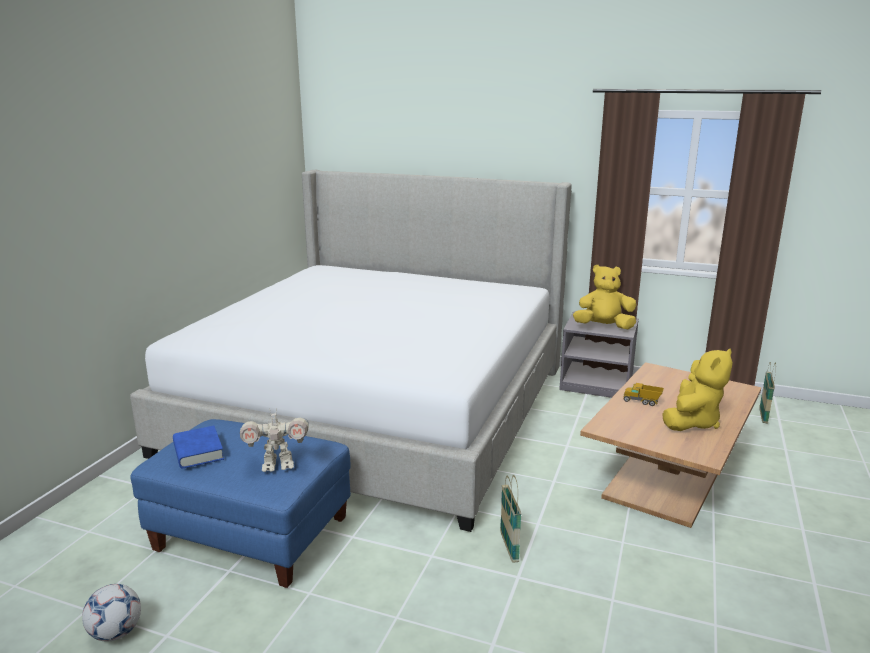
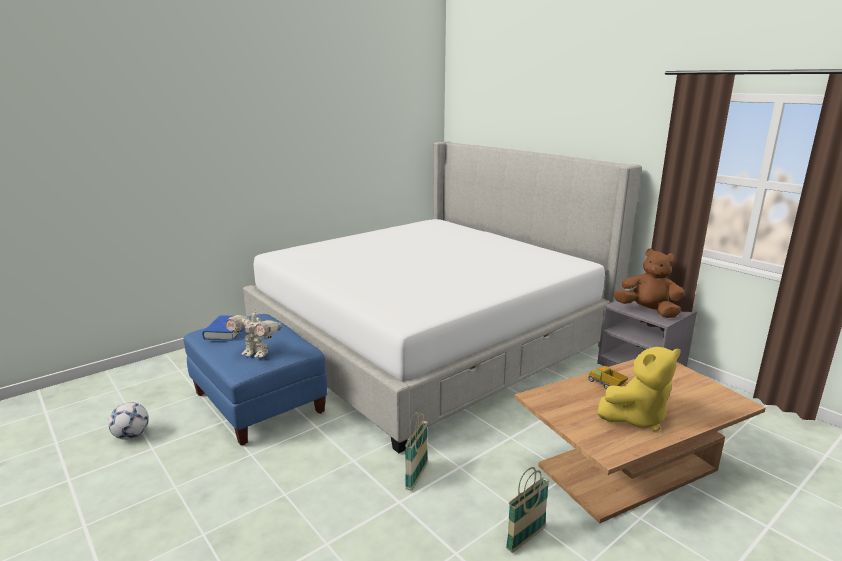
camera: 30 degrees right, 0 degrees up
(603, 327) = (648, 311): yellow plush toy -> brown plush toy
(763, 416) = (807, 446): basket -> basket (525, 539)

